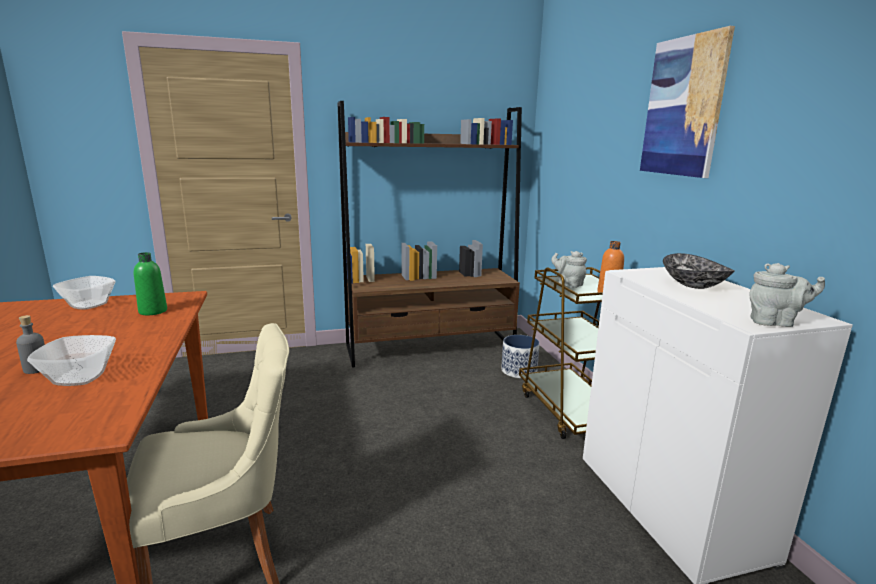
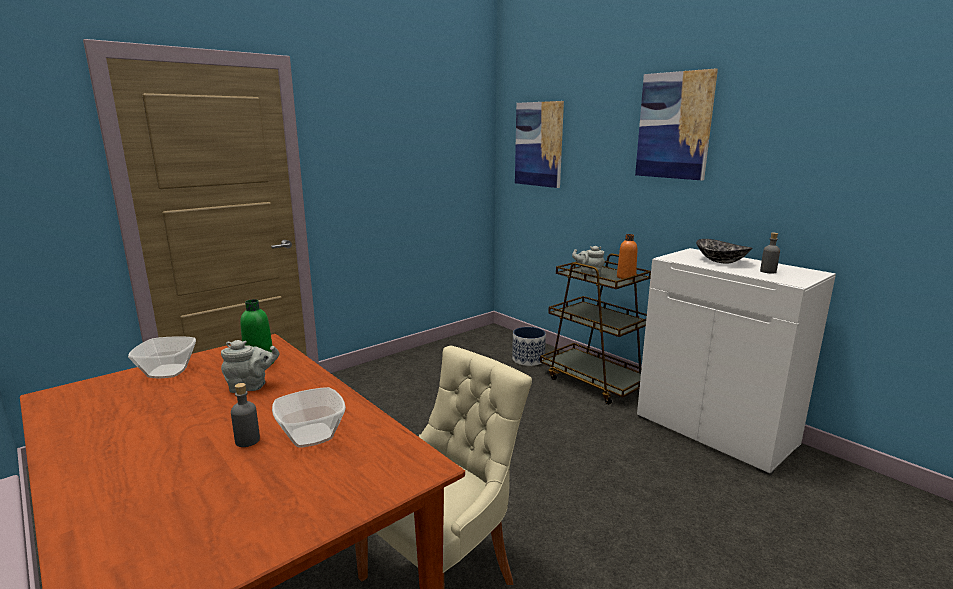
camera: 25 degrees left, 0 degrees up
(431, 348) = (436, 356): brown bookcase -> none
(564, 135) = (539, 144): none -> picture
(737, 306) = (768, 271): none -> grey bottle
(775, 322) = (803, 279): grey teapot -> grey teapot (251, 387)

